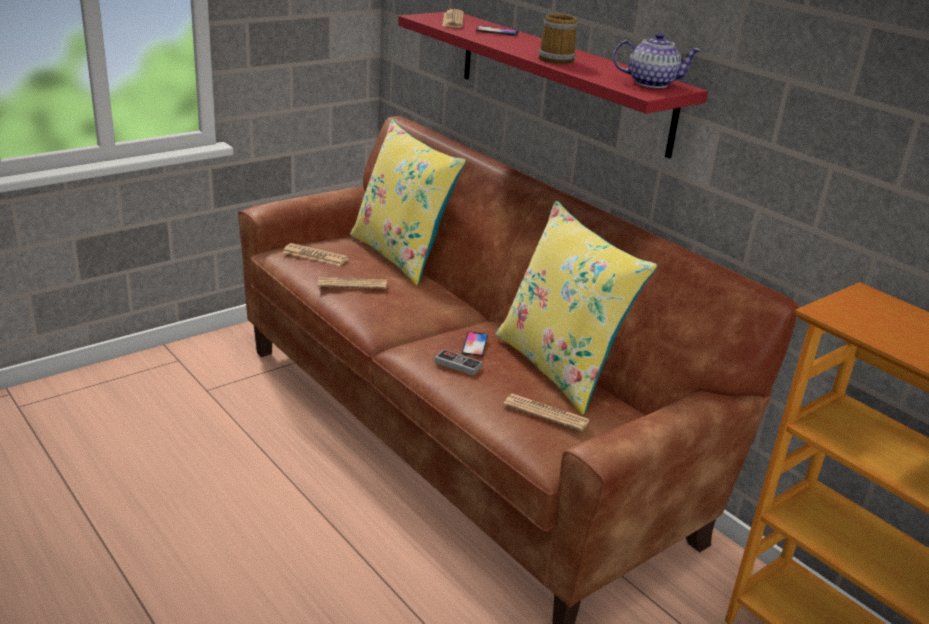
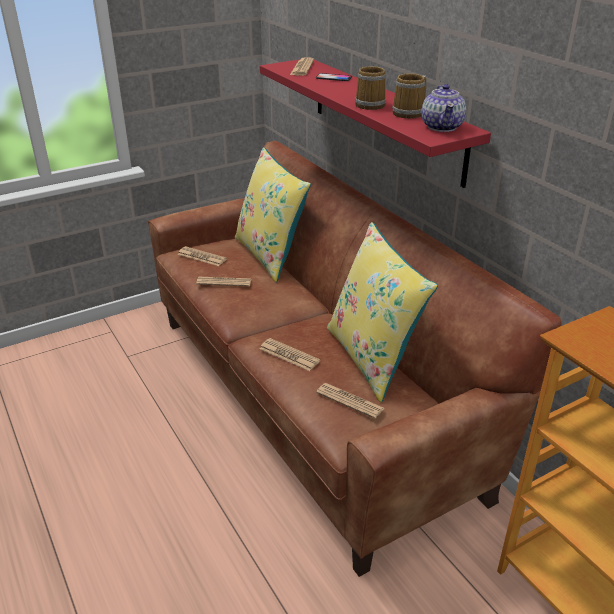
camera: 10 degrees right, 5 degrees up
(458, 365) = (289, 355): game controller -> newspaper
(474, 345) = (307, 337): phone -> none
(607, 69) = (410, 113): none -> mug
(651, 83) = (442, 127): teapot -> teapot turned 75 degrees clockwise

